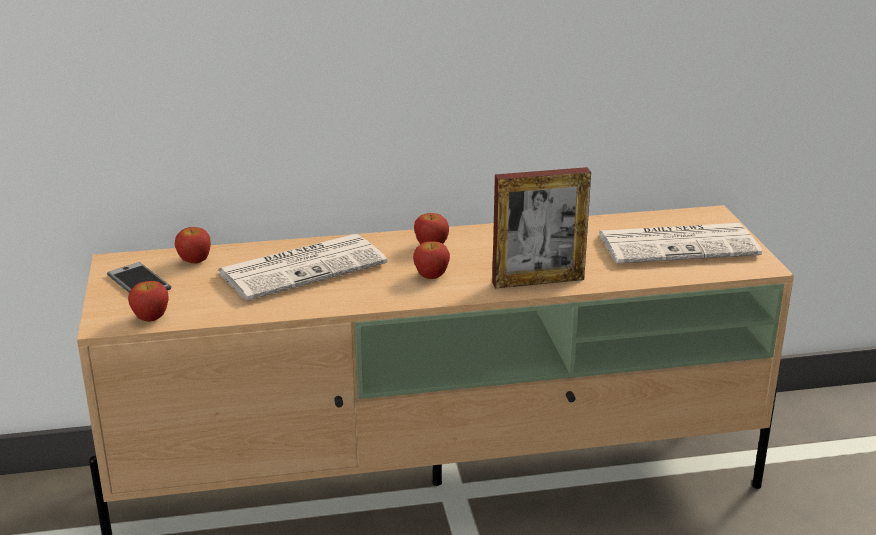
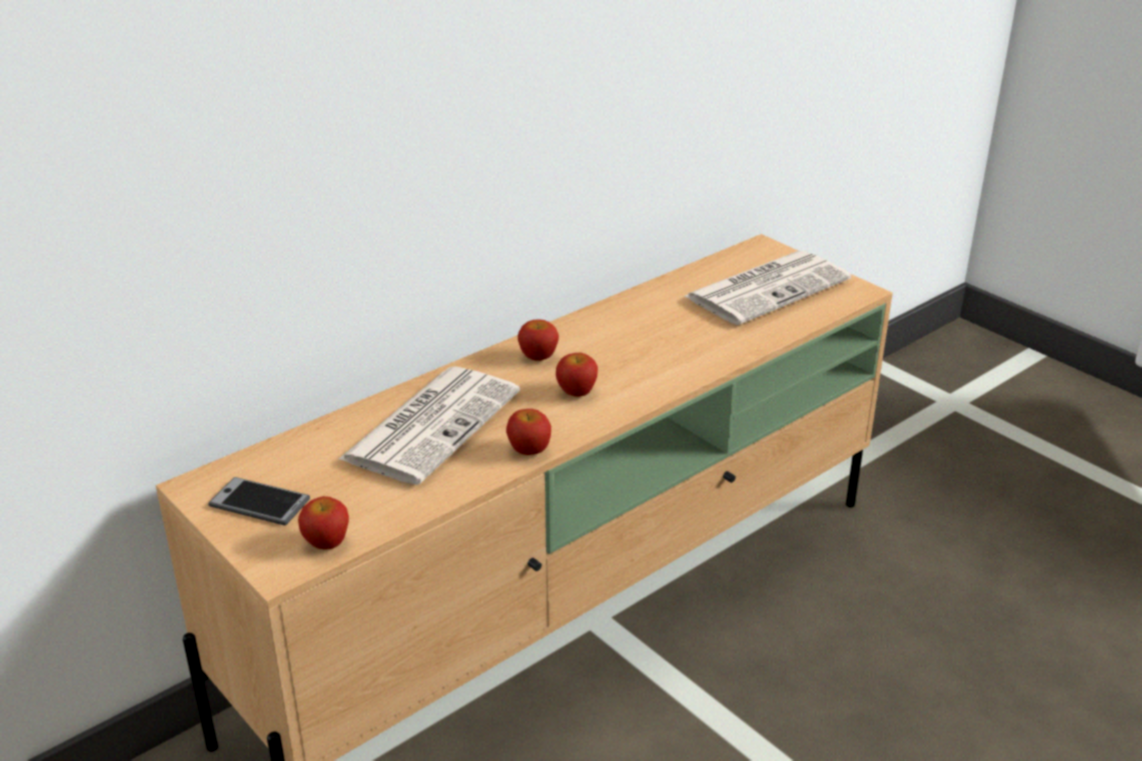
camera: 30 degrees left, 5 degrees up
(194, 260) = (295, 453): apple -> apple (528, 450)
(538, 281) = (685, 366): picture frame -> none

